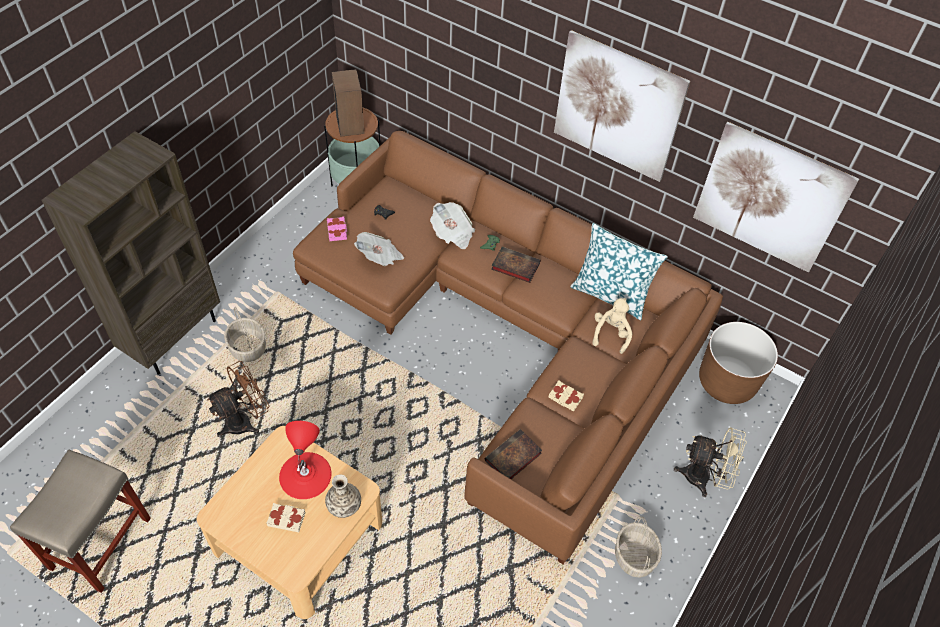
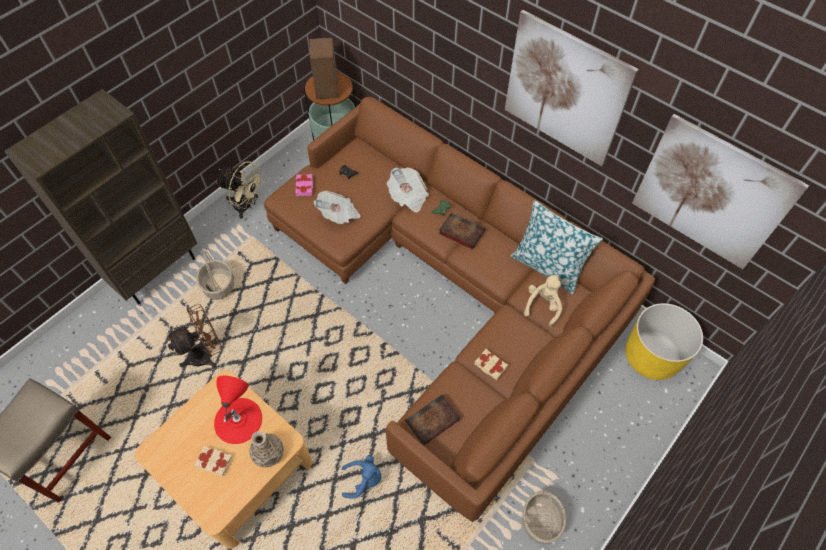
camera: 10 degrees right, 5 degrees up
(441, 534) = (364, 480): none -> blue plush toy
(704, 478) = (617, 450): beige fan -> beige fan (247, 206)
(727, 381) = (651, 356): brown planter -> yellow planter

